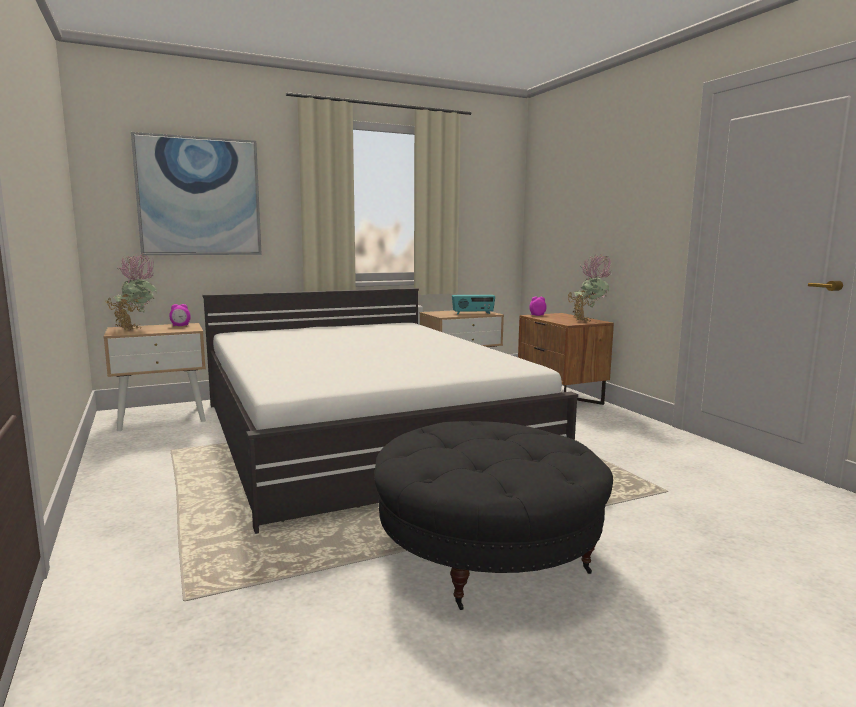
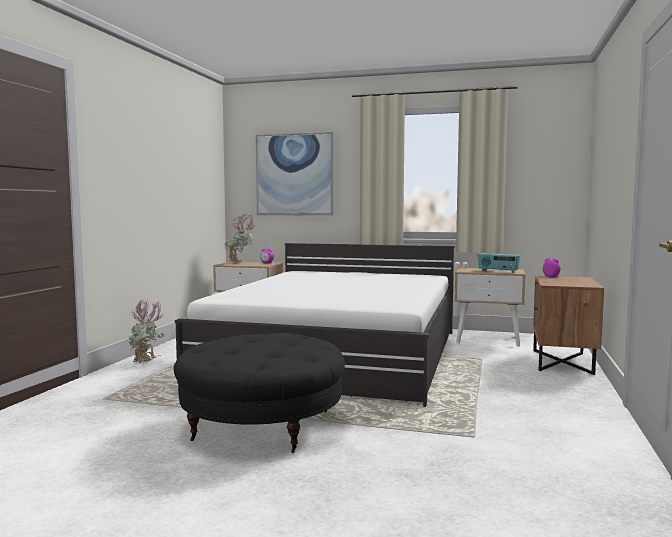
camera: 40 degrees right, 5 degrees down
(588, 321) = (580, 284): potted plant -> potted plant (147, 363)

